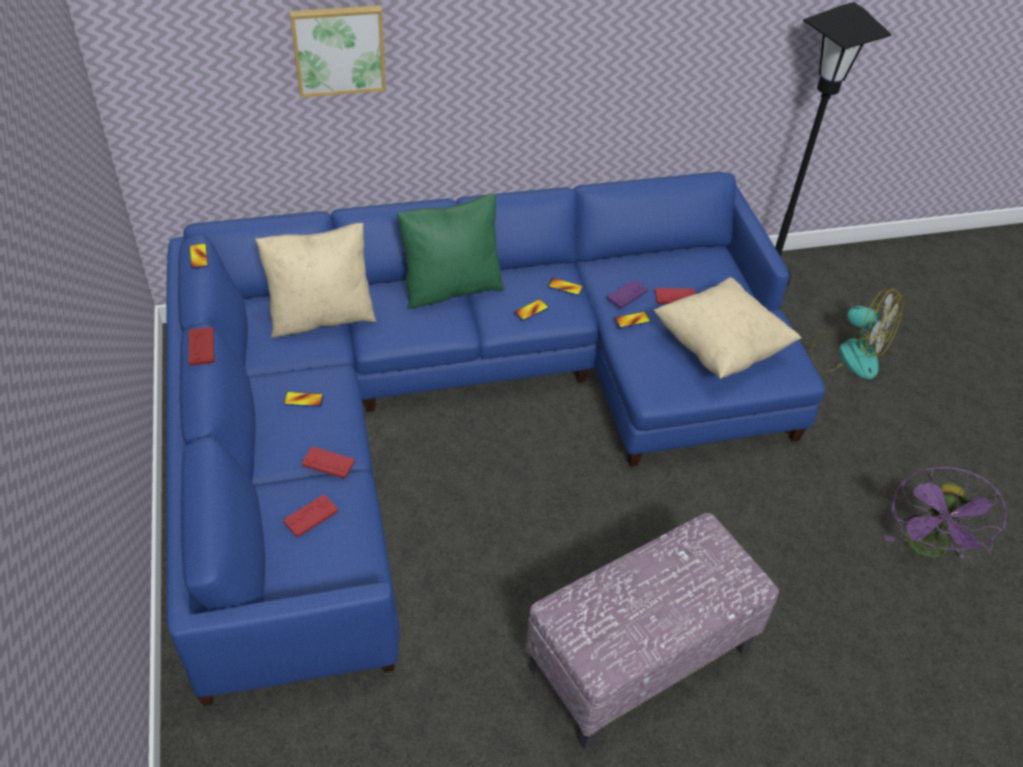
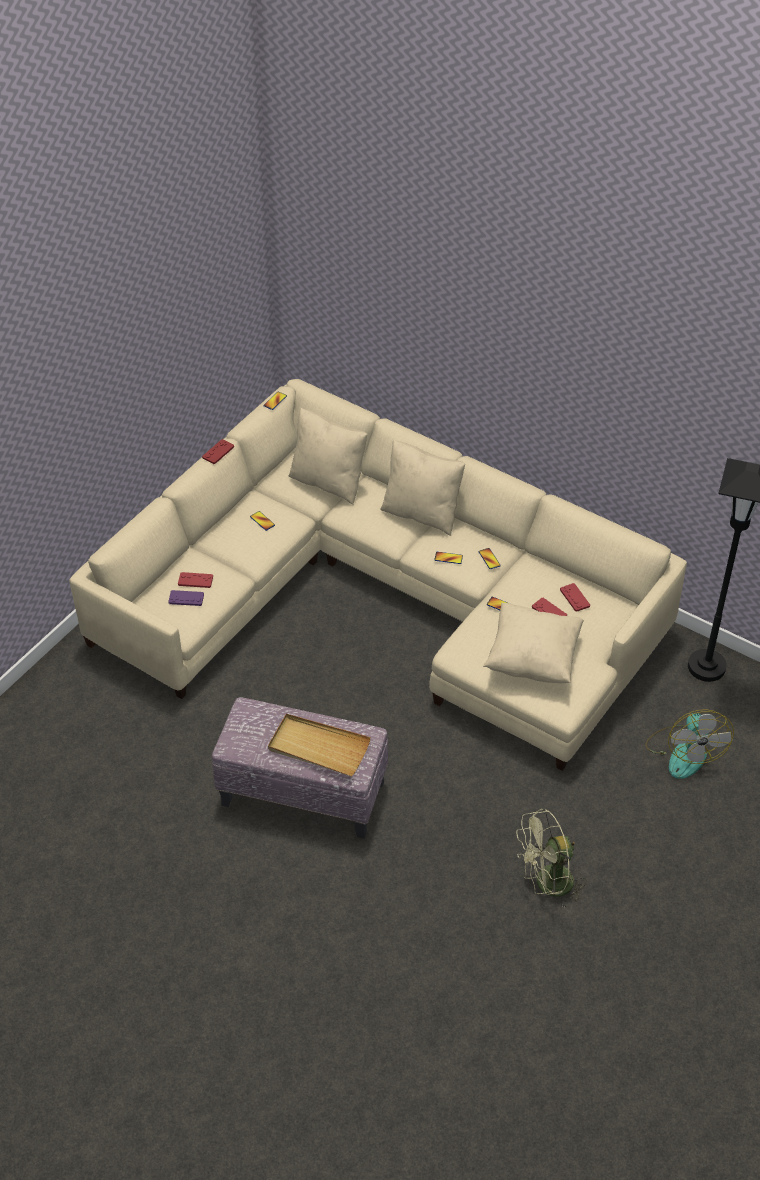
camera: 50 degrees right, 0 degrees up
(328, 463) = (234, 561): red game controller -> red game controller (574, 598)
(338, 49) = (409, 315): picture -> none
(451, 287) = (422, 513): green pillow -> beige pillow
(461, 405) = (384, 598): blue sofa -> beige sofa
(627, 294) = (521, 589): purple game controller -> purple game controller (186, 598)
(687, 586) = (318, 747): none -> beige tray
(925, 549) = (547, 885): purple fan -> green fan

